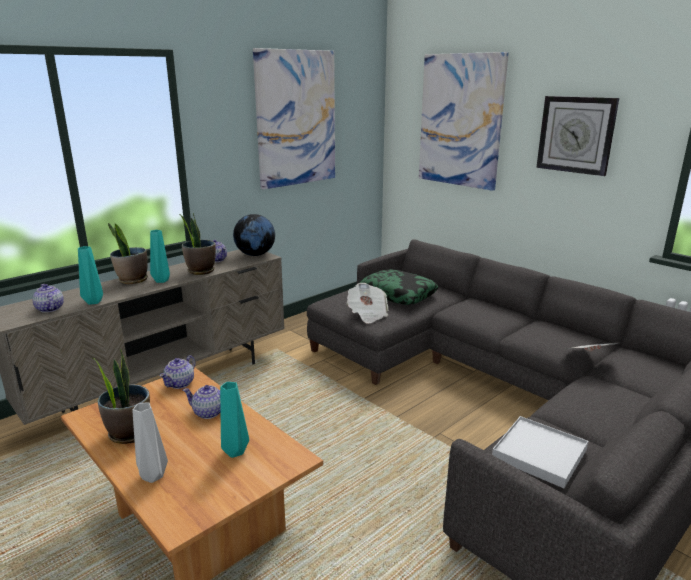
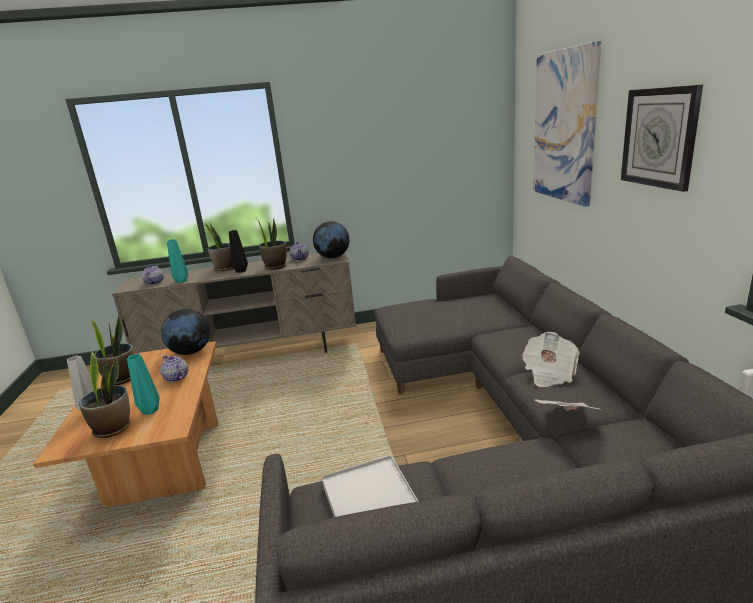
camera: 35 degrees right, 0 degrees up
(162, 281) = (241, 271): turquoise vase -> black vase
(180, 383) = (191, 352): teapot -> globe
(217, 482) = (113, 428): none -> potted plant
(296, 119) = (398, 133): picture -> none
(367, 314) = (408, 324): newspaper -> newspaper (549, 373)
(398, 294) = (459, 310): pillow -> none

